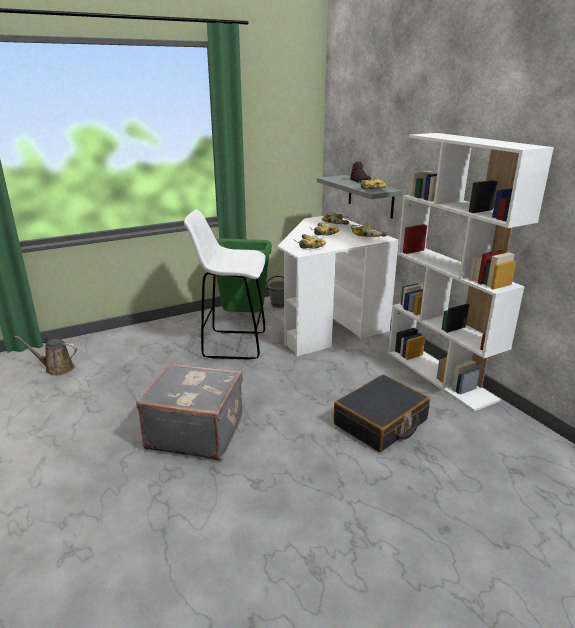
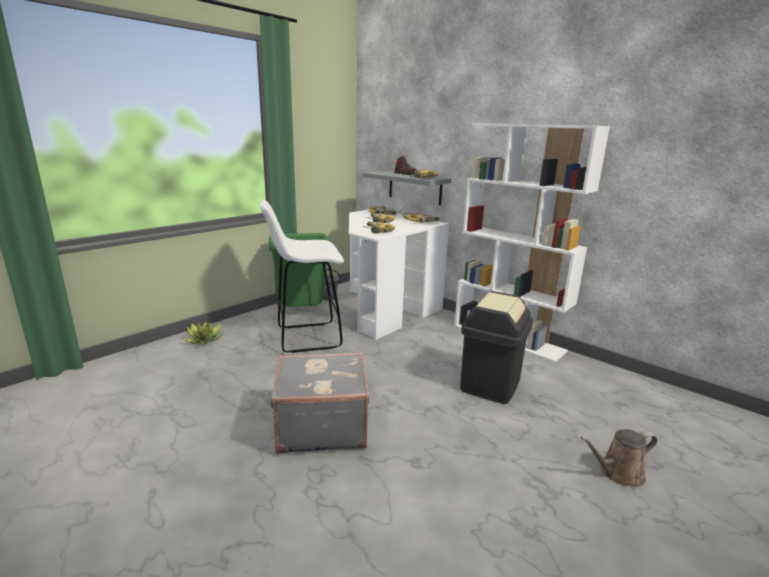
camera: 20 degrees left, 5 degrees down
(56, 368) = (113, 388): brown watering can -> brown watering can (618, 473)
(145, 335) = (205, 340): none -> potted plant
(381, 423) = (489, 385): black suitcase -> black trash can

